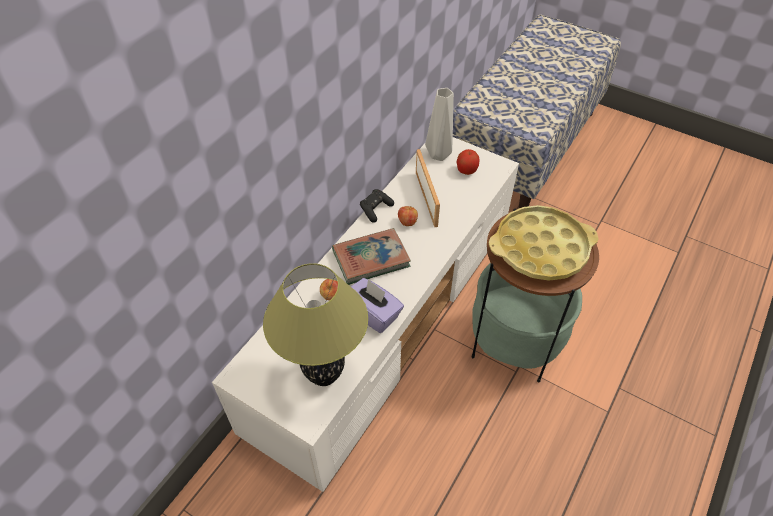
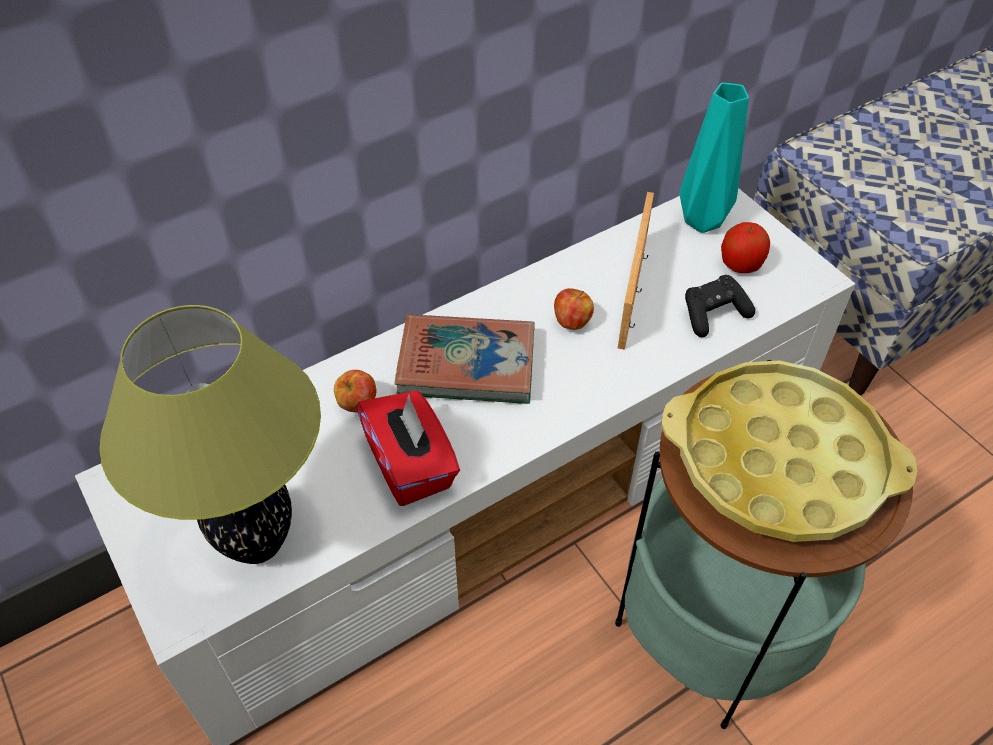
camera: 25 degrees right, 0 degrees up
(373, 313) = (411, 465): purple tissue box -> red tissue box
(375, 209) = (528, 280): black game controller -> black game controller (713, 314)
(437, 155) = (700, 220): grey vase -> turquoise vase

